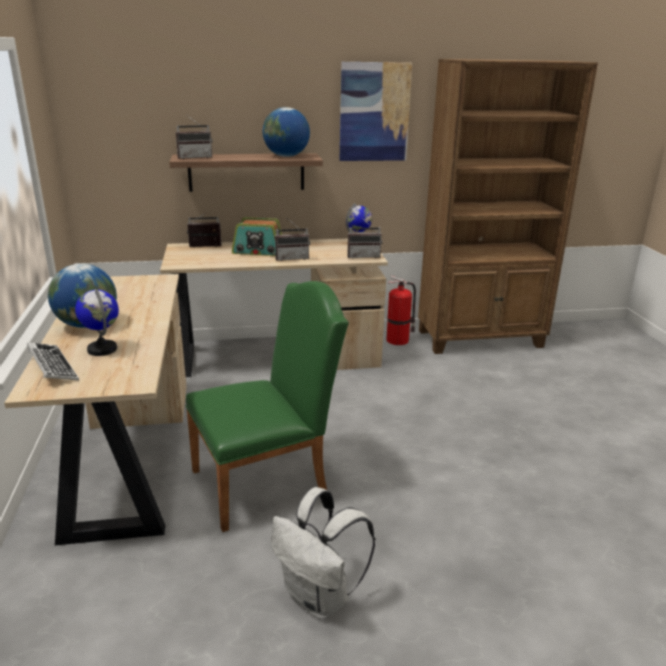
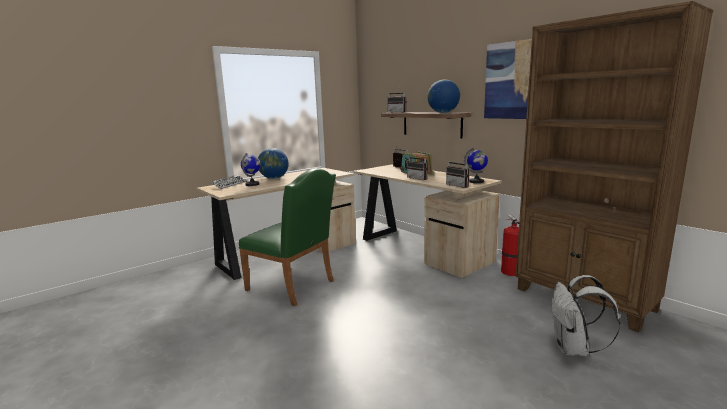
camera: 60 degrees right, 10 degrees down
(320, 598) = (210, 328): white backpack -> white backpack (573, 349)

